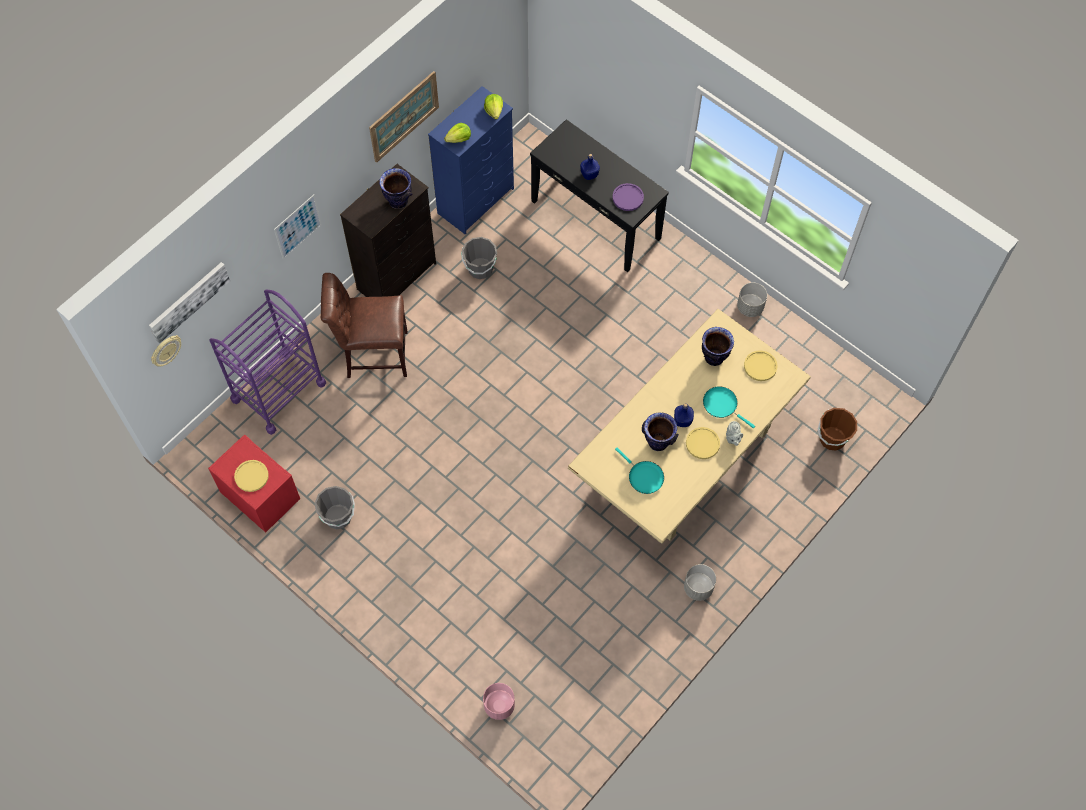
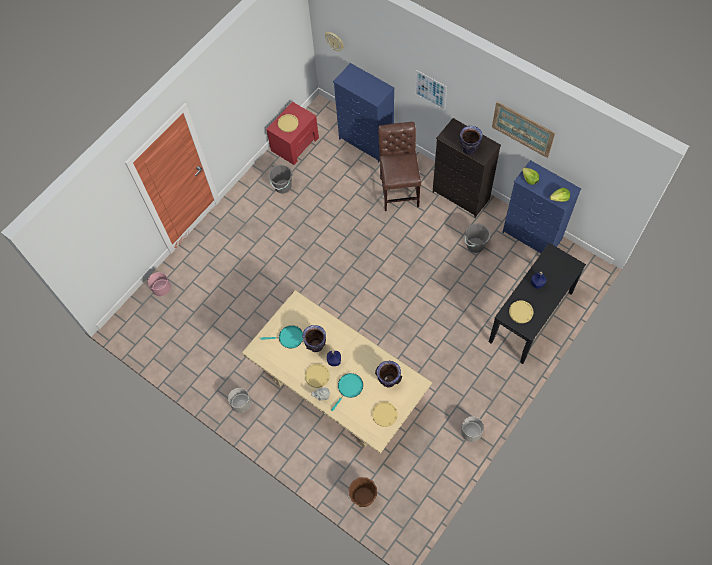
camera: 90 degrees right, 0 degrees up
(188, 301) = (355, 34): picture -> none
(278, 391) = (366, 142): purple cart -> blue dresser
(628, 197) = (521, 312): purple plate -> yellow plate
(643, 476) = (289, 338): turquoise frying pan -> turquoise frying pan turned 135 degrees counterclockwise

